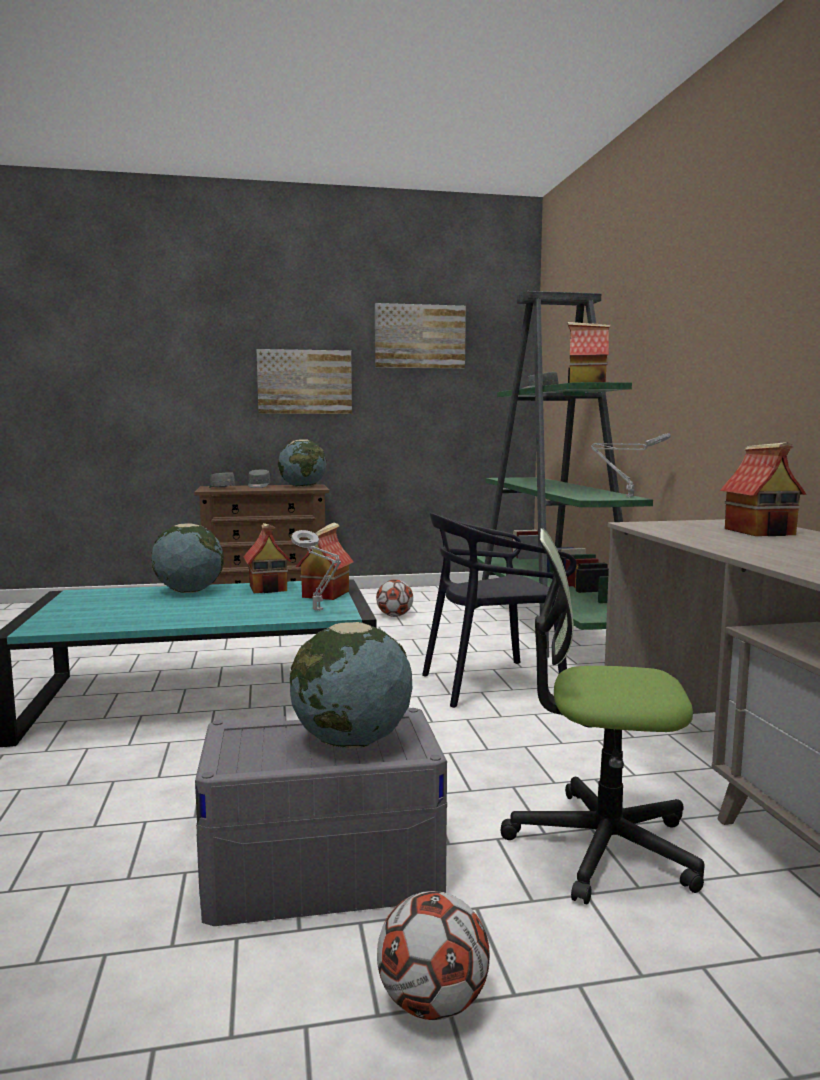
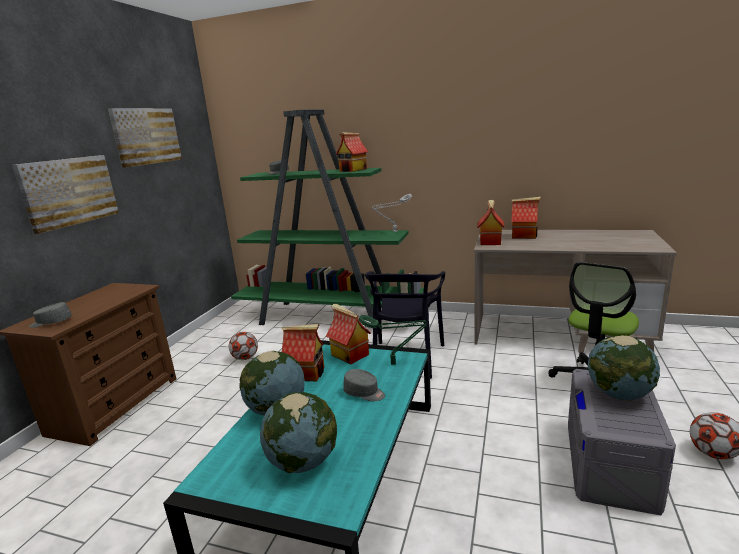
camera: 60 degrees left, 10 degrees up
(258, 486) = (73, 306): grey cap -> grey cap (364, 393)
(303, 487) = (120, 291): globe -> globe (303, 462)
(319, 611) = (395, 363): grey table lamp -> green table lamp
(672, 523) = (490, 241): none -> toy house

